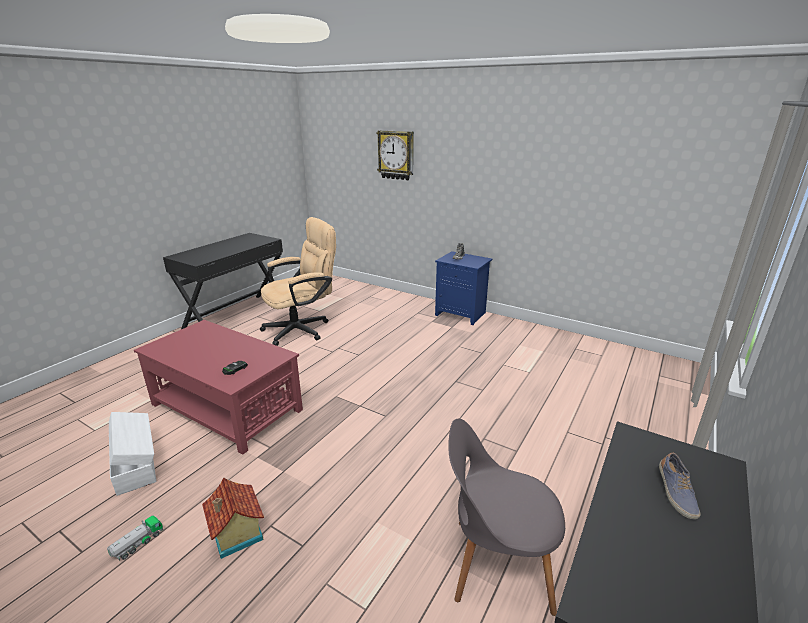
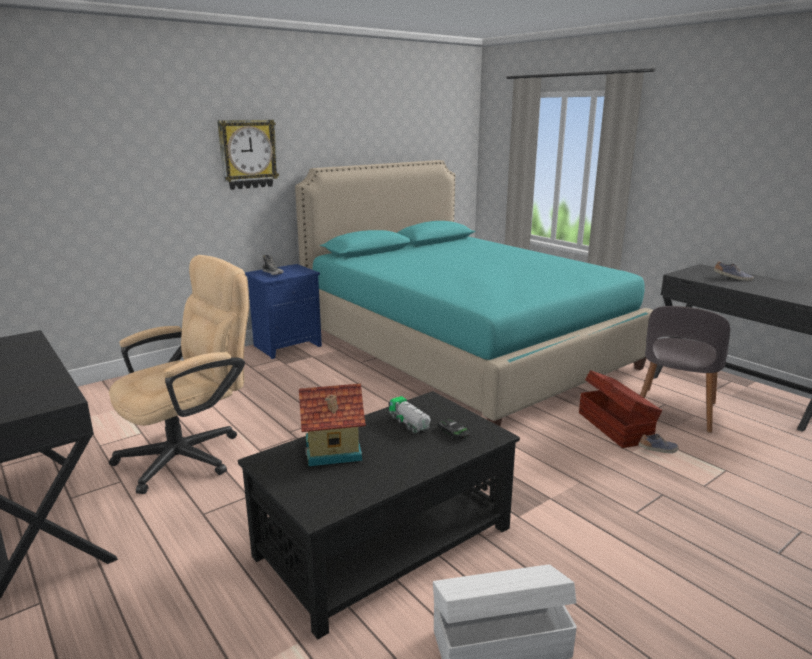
camera: 70 degrees left, 5 degrees down
(138, 544) = (666, 620): toy truck -> toy truck (409, 424)
(226, 406) = (383, 542): red coffee table -> black coffee table
(236, 534) = (648, 536): toy house -> toy house (333, 450)
(302, 329) = (191, 454): beige office chair -> beige office chair turned 60 degrees clockwise
(387, 544) = (658, 450): none -> shoe
(396, 155) = (128, 150): wall clock -> wall clock (248, 154)
(425, 506) = (615, 426): none -> brown storage box
(531, 386) = (462, 350): none -> turquoise bed

